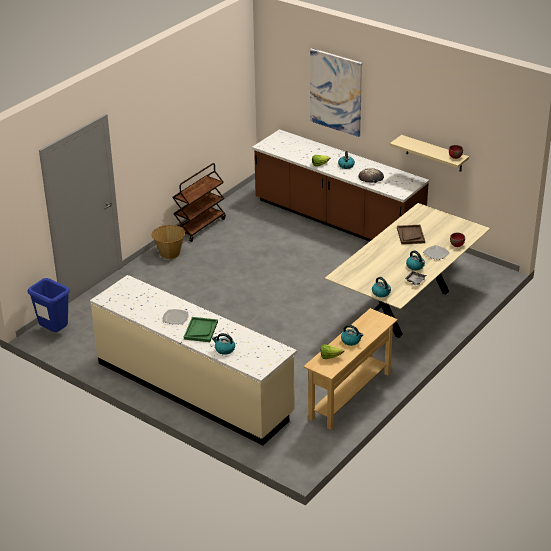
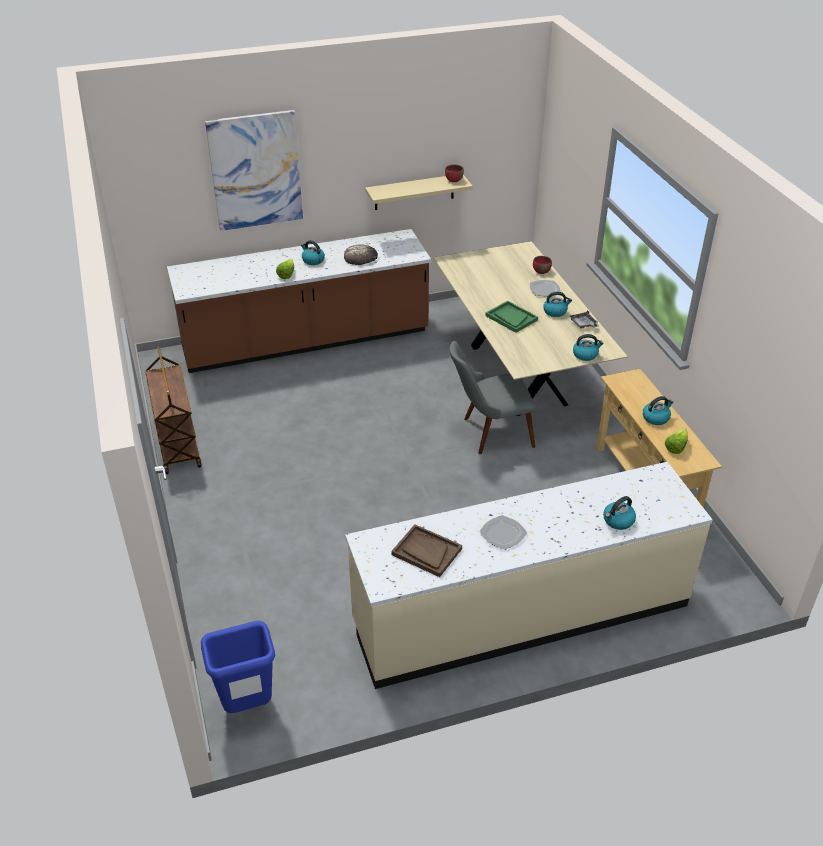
camera: 55 degrees left, 5 degrees up
(169, 253) = (201, 497): basket -> none
(200, 330) = (554, 523): green tray -> green tray (511, 318)
(332, 319) = (489, 433): none -> grey chair
(410, 235) = (492, 288): brown tray -> brown tray (426, 552)

